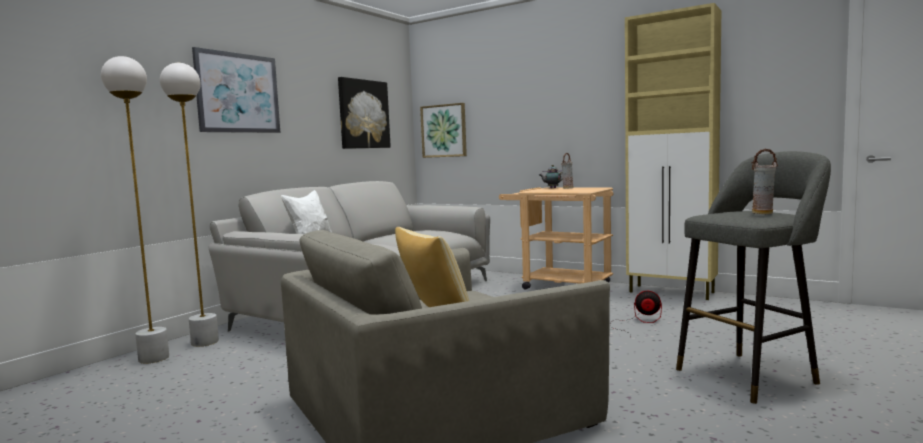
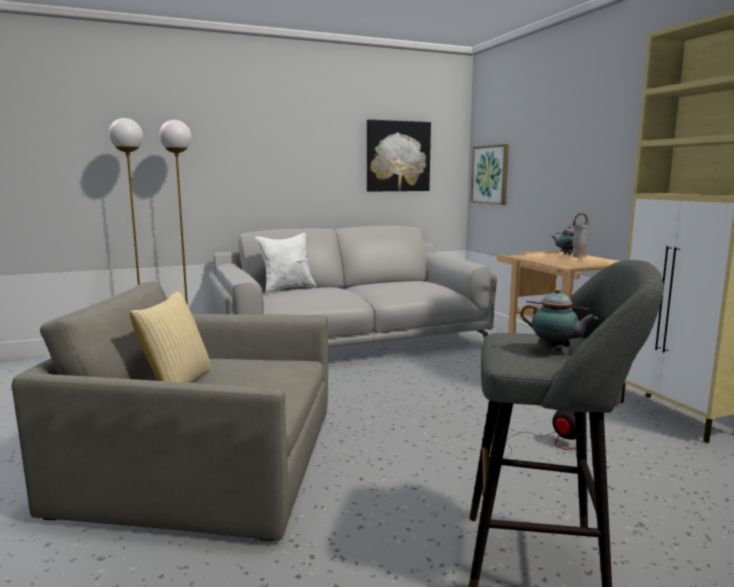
camera: 35 degrees right, 5 degrees up
(238, 93) = (251, 141): picture -> none
(763, 213) = (555, 350): vase -> teapot

